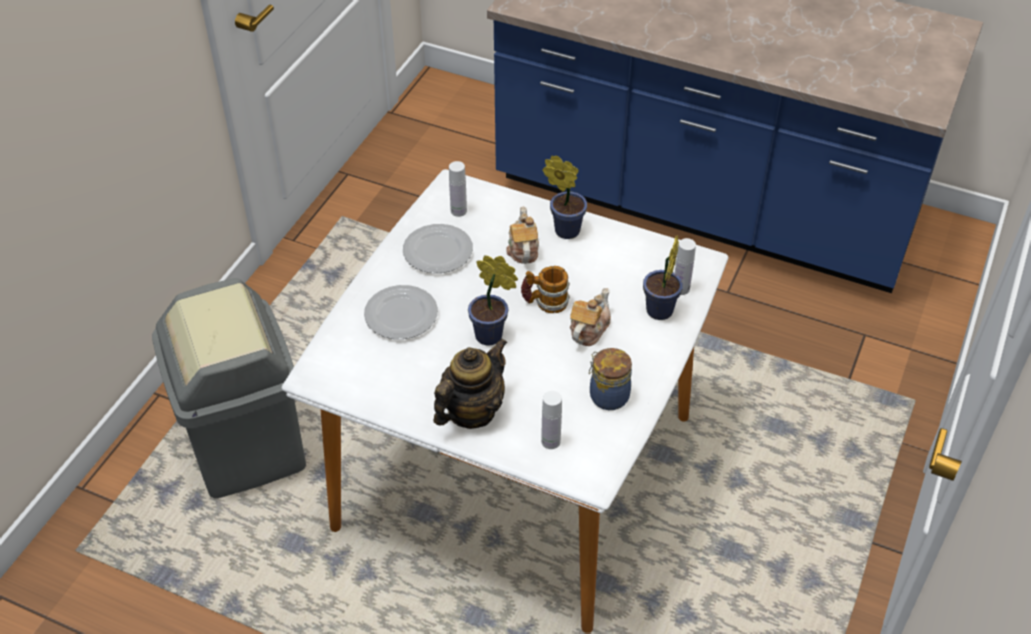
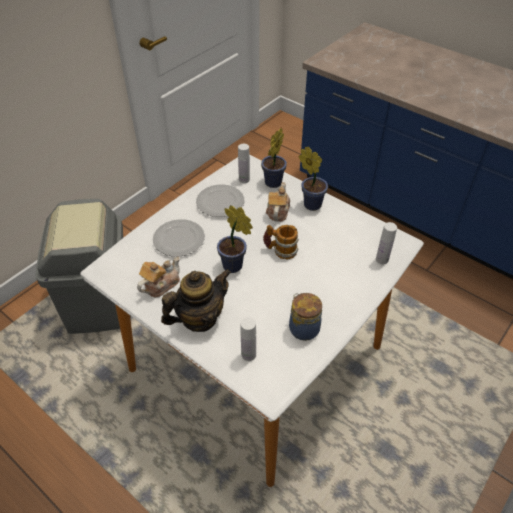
camera: 15 degrees right, 0 degrees up
(588, 329) = (305, 275): teapot -> teapot (161, 284)
(658, 313) = (360, 274): potted plant -> potted plant (272, 184)

